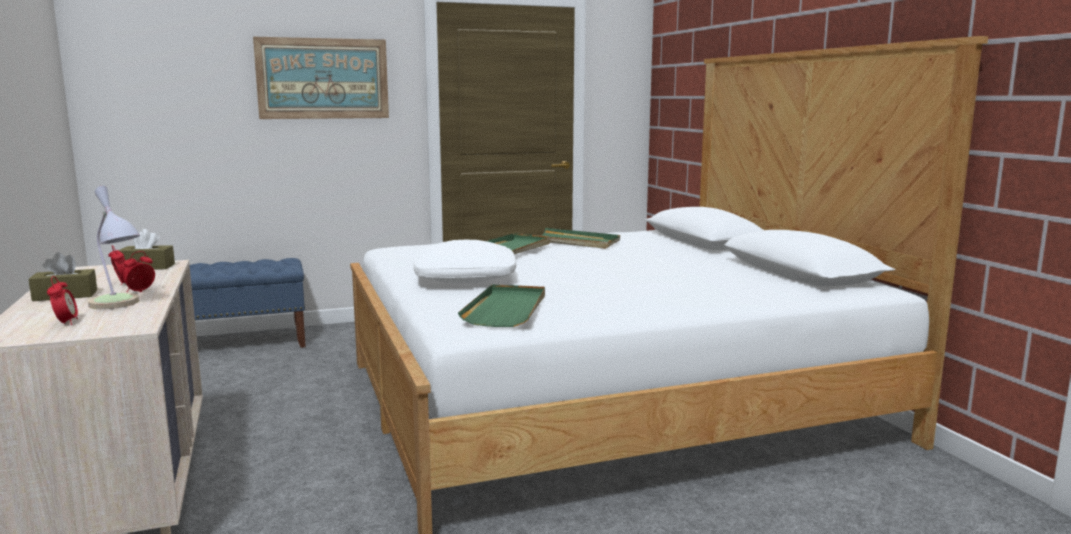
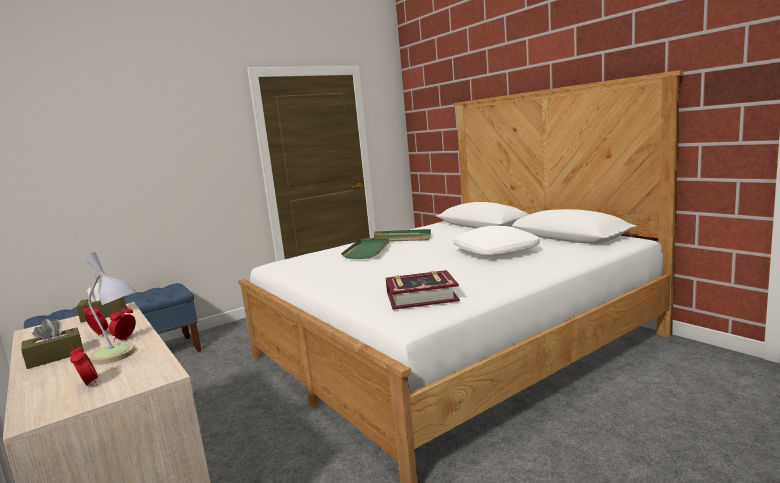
camera: 15 degrees left, 0 degrees up
(323, 78) = (180, 141): picture -> none
(466, 277) = (358, 277): white pillow -> white pillow (496, 251)
(507, 309) = (421, 297): green tray -> book

